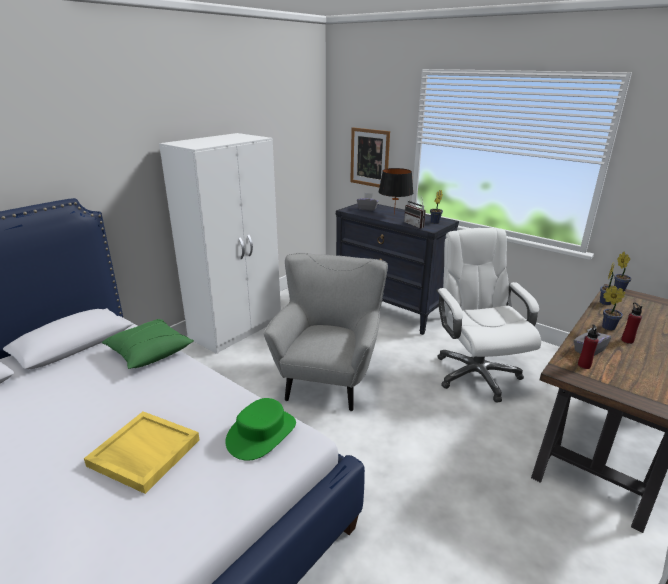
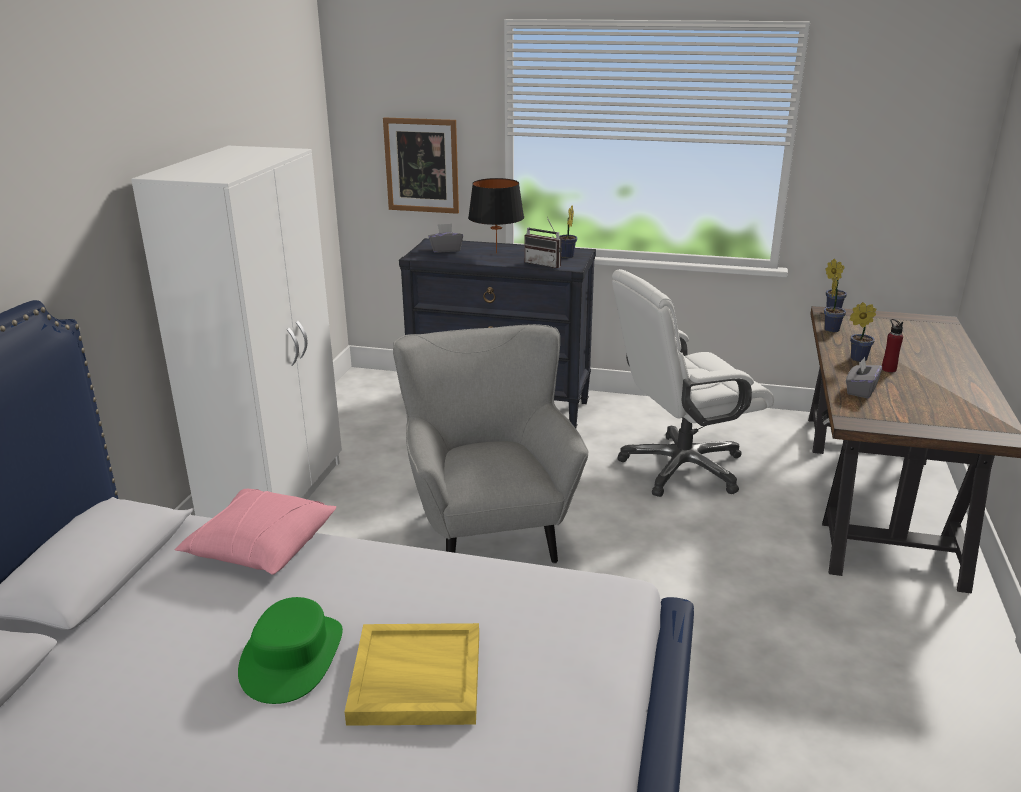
camera: 25 degrees left, 0 degrees up
(149, 352) = (261, 546): green pillow -> pink pillow
(261, 433) = (555, 601): green hat -> green hat (292, 657)
(475, 374) = (681, 468): white office chair -> white office chair turned 75 degrees counterclockwise
(584, 365) = (870, 408): red bottle -> none

